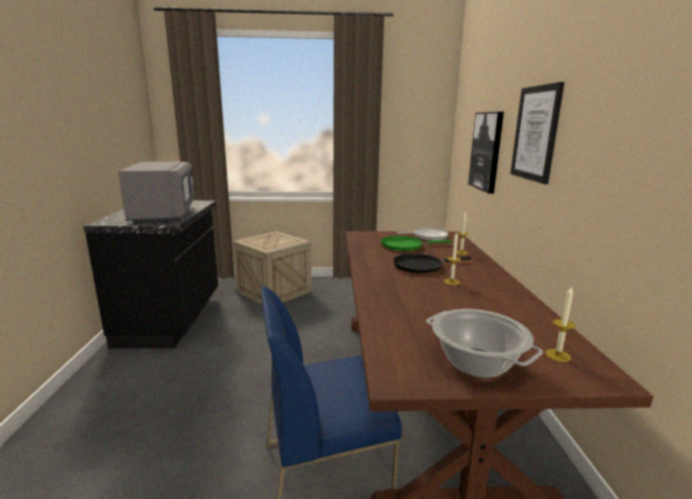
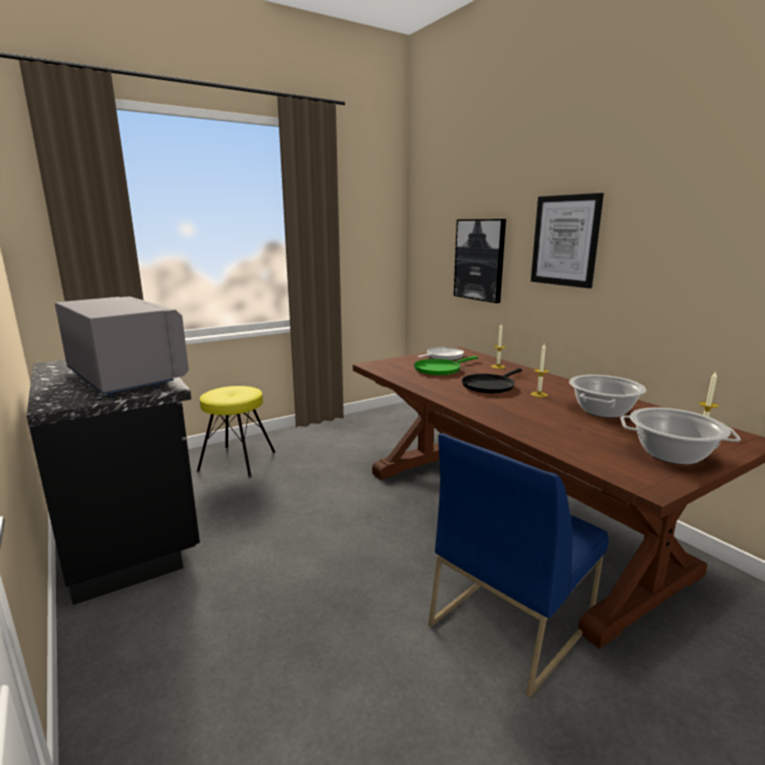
camera: 30 degrees left, 0 degrees up
(274, 291) = (238, 461): crate -> yellow stool
(486, 309) = (603, 411): none -> cooking pot

